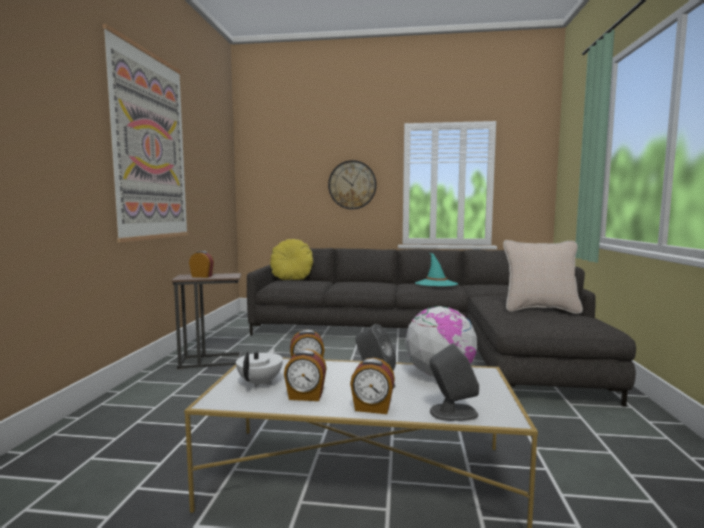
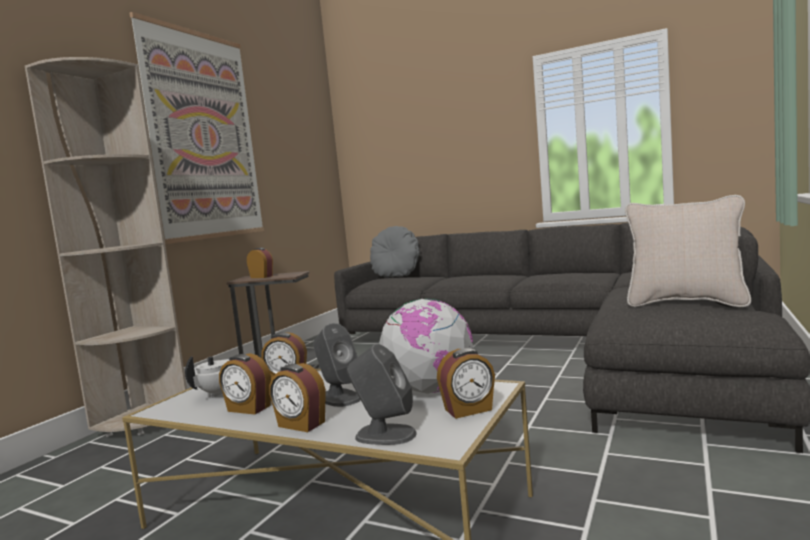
camera: 20 degrees right, 0 degrees up
(105, 416) = (142, 427): none -> beige bookcase
(292, 279) = (396, 276): yellow pillow -> grey pillow
(352, 185) = (471, 149): wall clock -> none
(436, 284) = (573, 273): turquoise hat -> none
(489, 390) = (468, 410): none -> alarm clock

